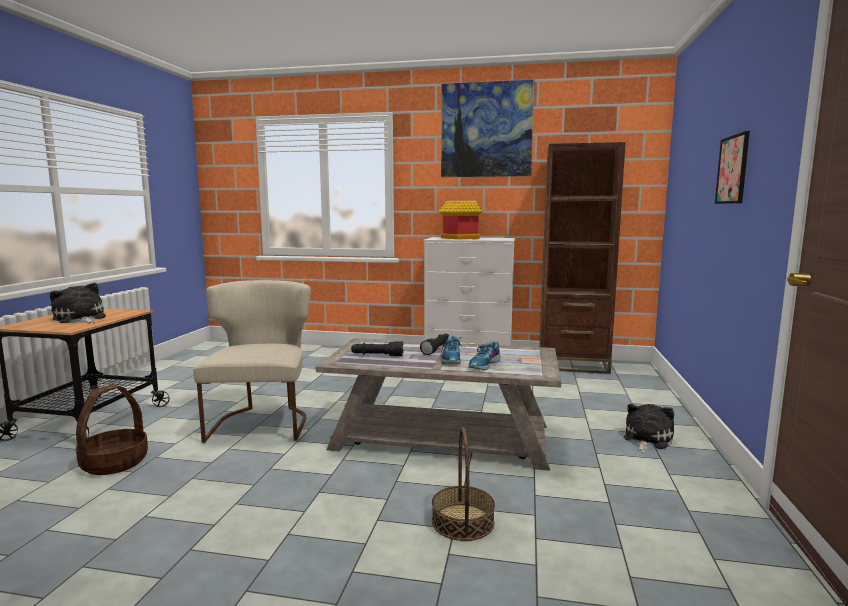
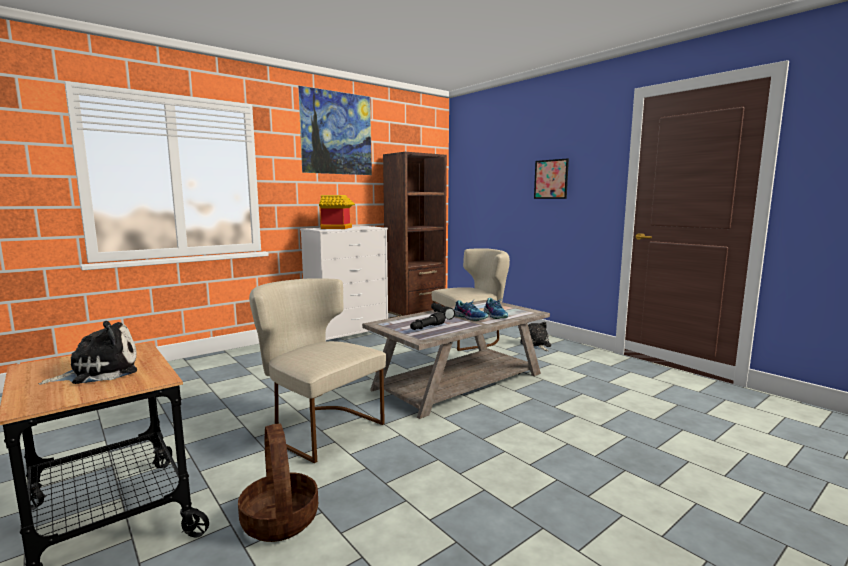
camera: 50 degrees left, 0 degrees up
(80, 319) = (100, 372): plush toy -> plush toy turned 150 degrees clockwise
(463, 522) = (571, 411): basket -> none
(578, 404) = (471, 339): none -> beige chair

